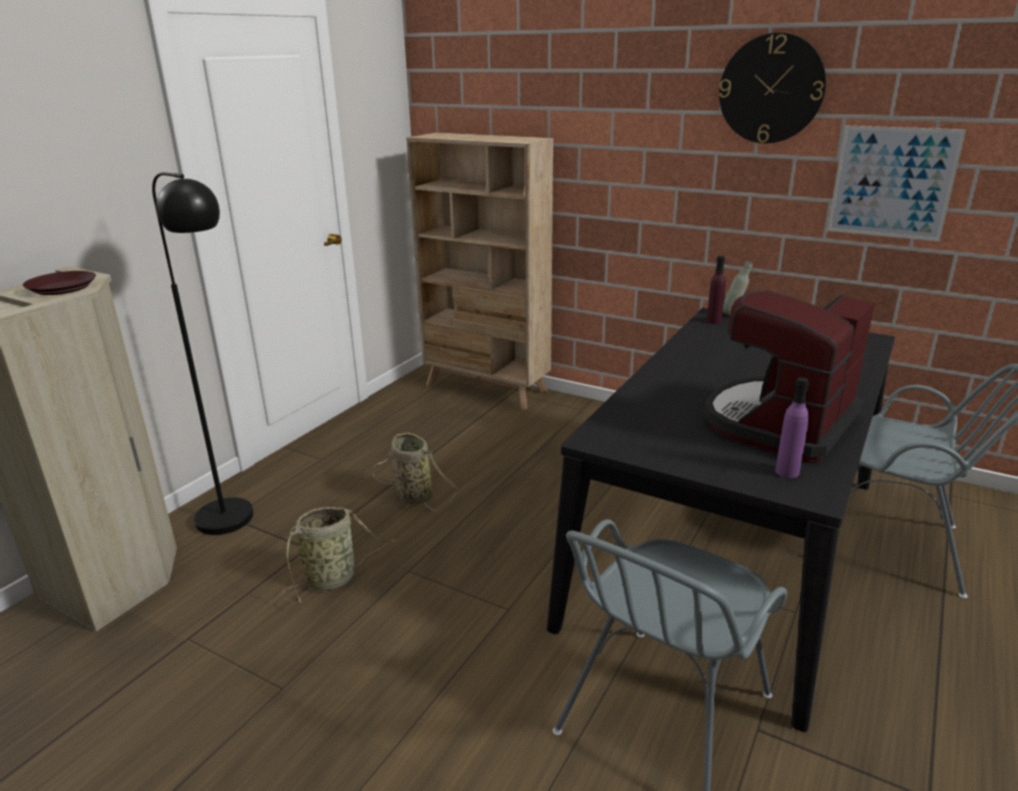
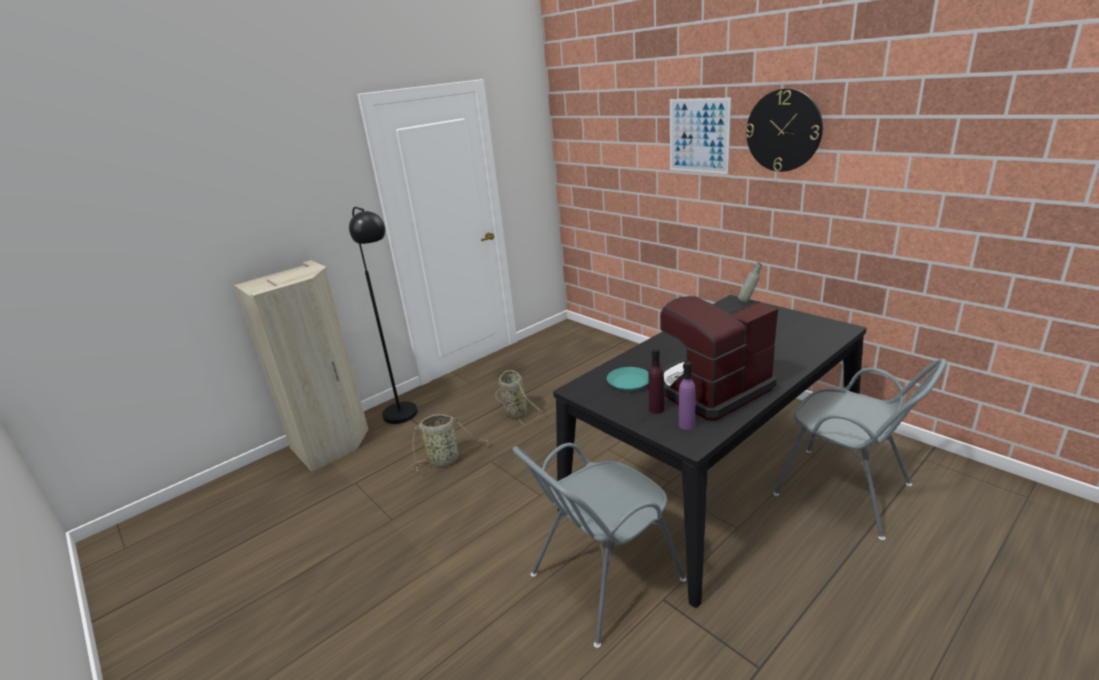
camera: 20 degrees right, 0 degrees up
(63, 288) = (297, 275): brown plate -> none
(486, 388) = (598, 341): beige bookcase -> none
(663, 424) = (629, 383): none -> turquoise plate
(714, 321) = (728, 306): purple bottle -> purple bottle (656, 409)
(892, 183) = (876, 204): picture -> picture (698, 136)

